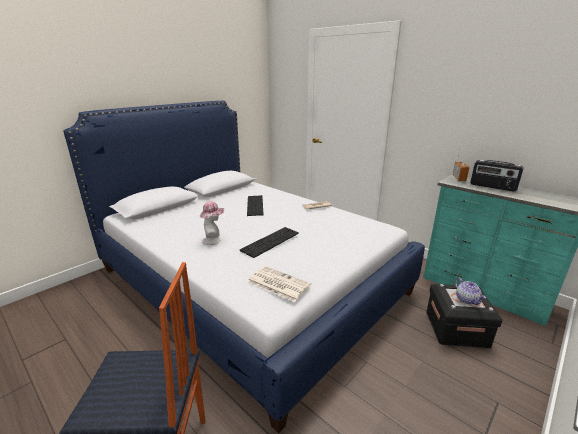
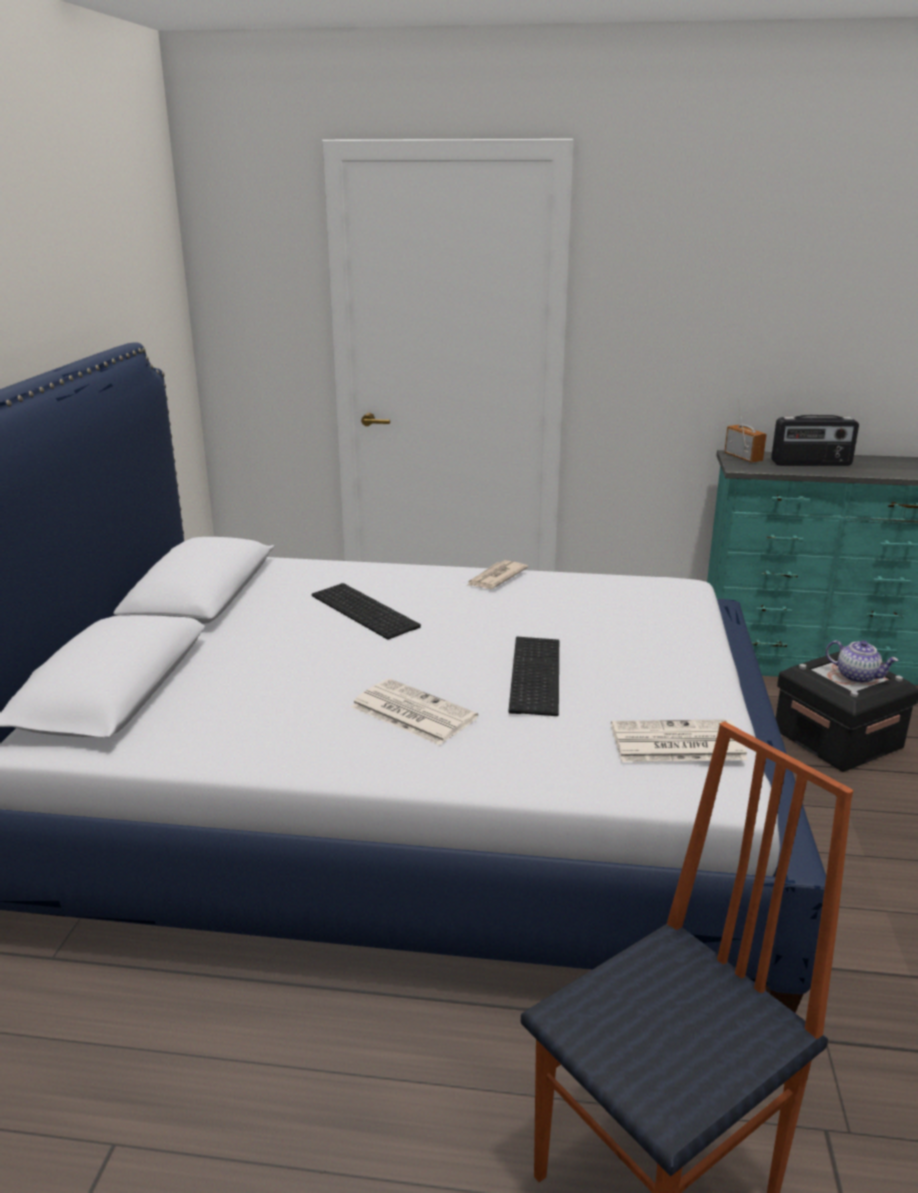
camera: 35 degrees left, 0 degrees up
(213, 240) = (411, 712): hat -> newspaper

